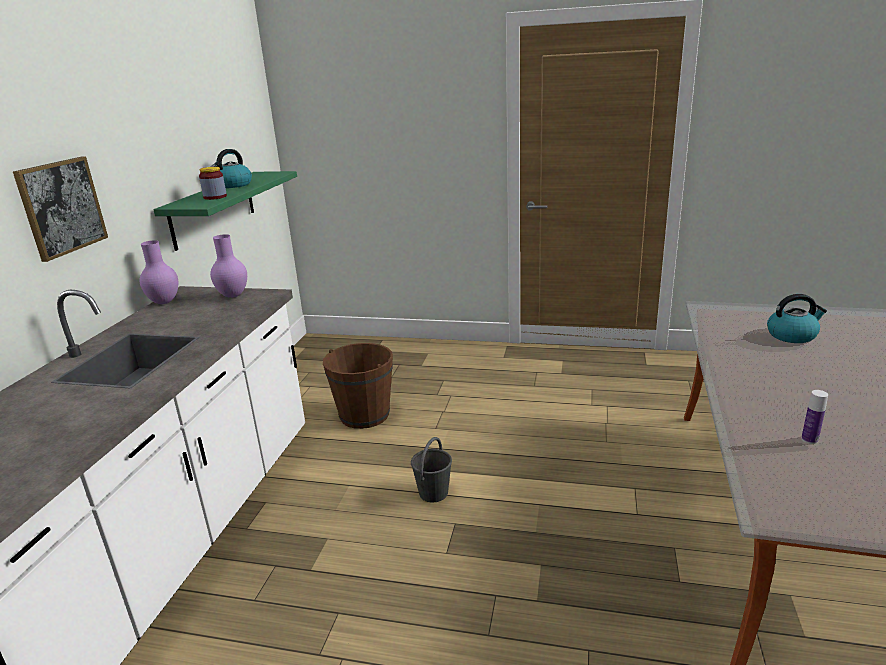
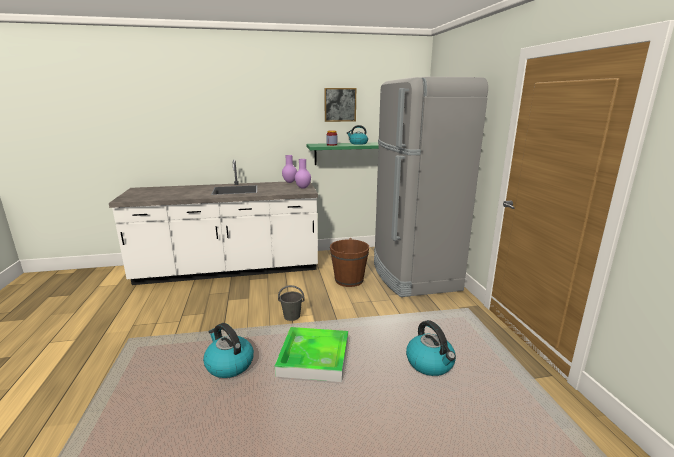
camera: 65 degrees right, 5 degrees down
(61, 207) = (256, 132): picture -> picture (340, 105)
(400, 362) = (413, 275): none -> grey fridge
(787, 386) = (314, 357): none -> tray
(809, 439) = (229, 364): bottle -> kettle

